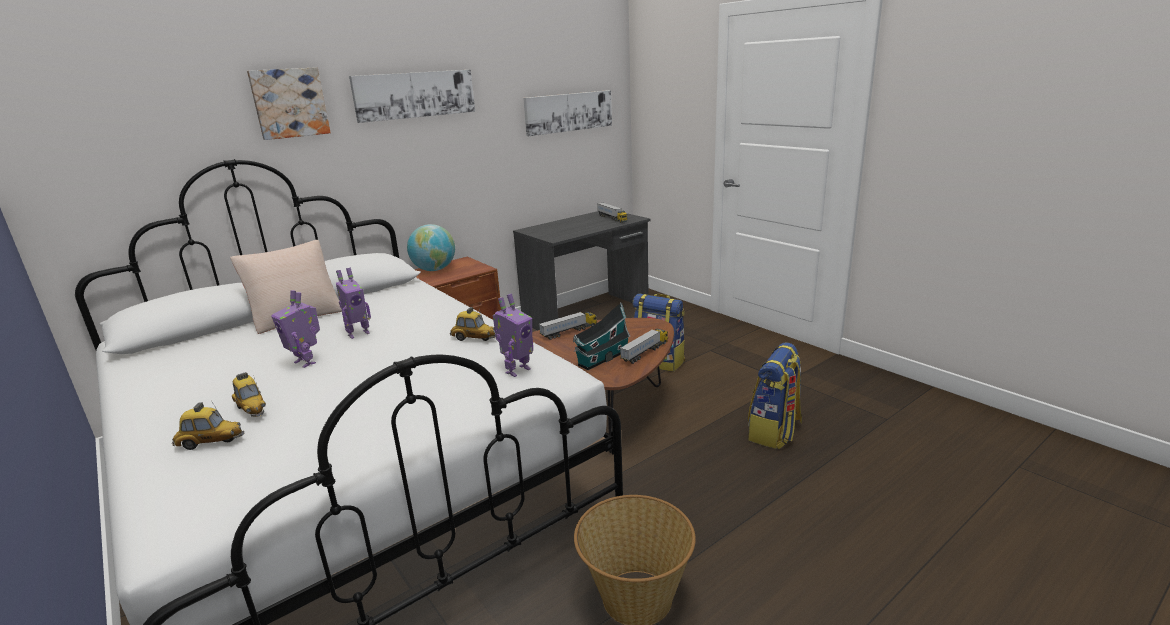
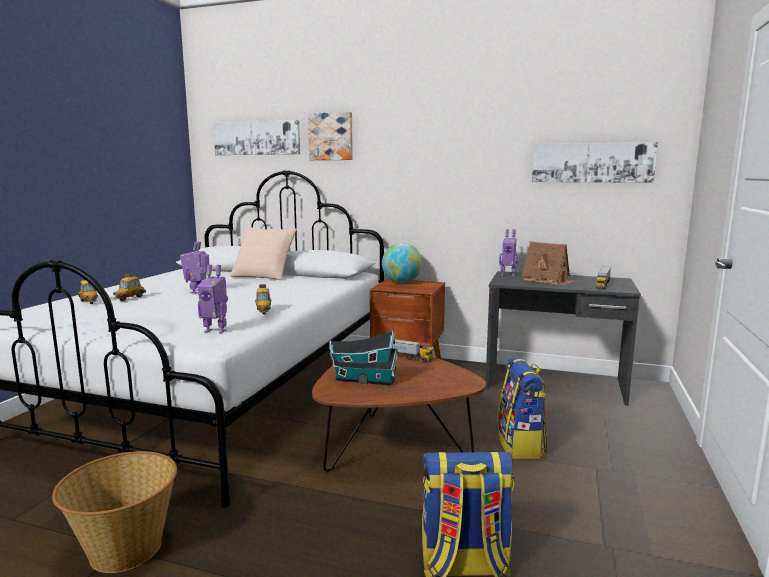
camera: 55 degrees right, 10 degrees down
(358, 334) = (248, 290): toy robot -> toy robot (508, 275)
(415, 95) = (423, 135): picture -> picture (257, 138)
(574, 226) = (548, 280): none -> toy house
(645, 352) = (397, 393): toy truck -> none

